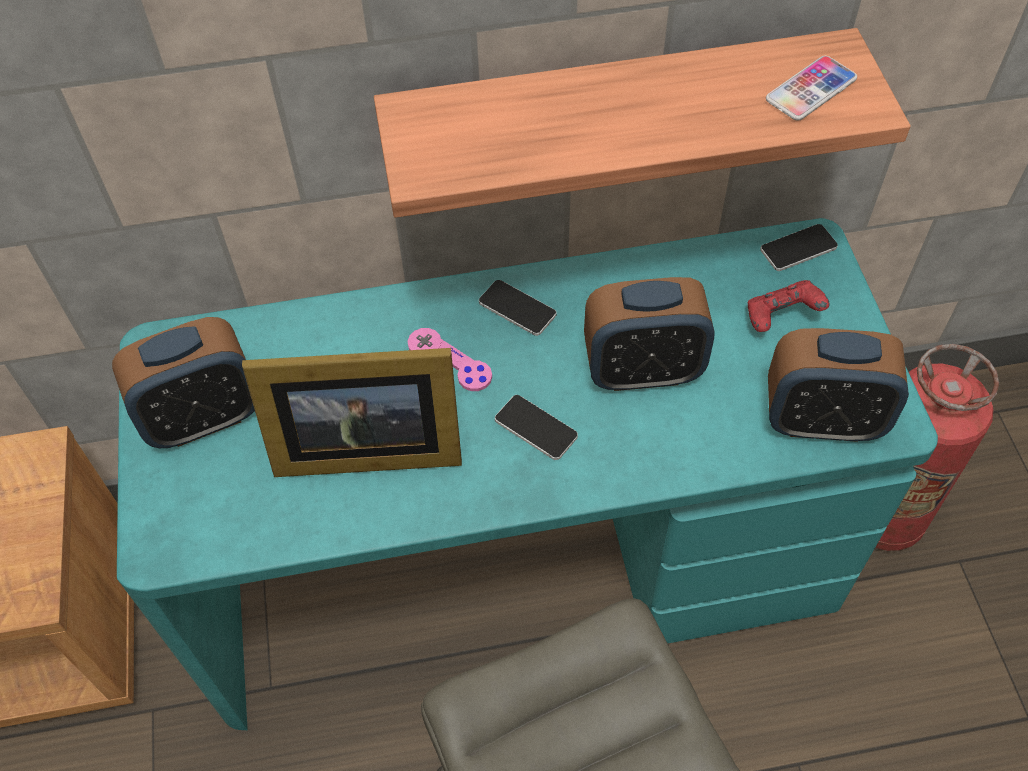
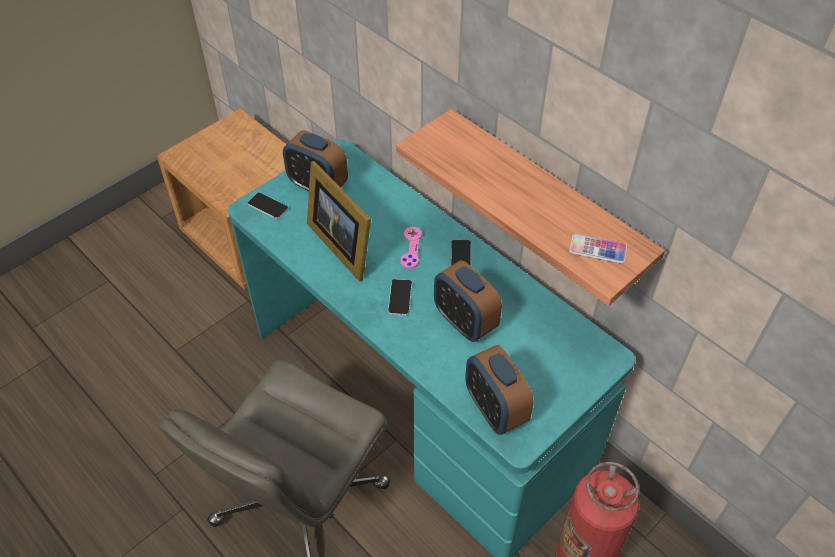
camera: 55 degrees right, 5 degrees down
(781, 318) = (546, 363): red game controller -> none
(798, 248) = (600, 350): phone -> phone (268, 206)

